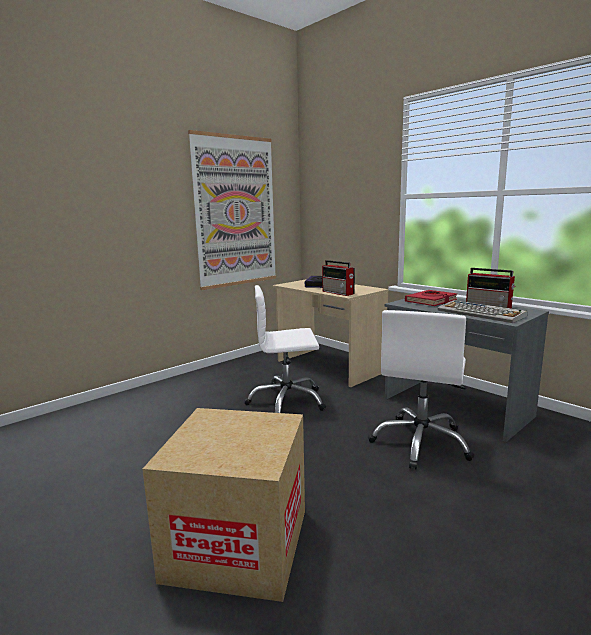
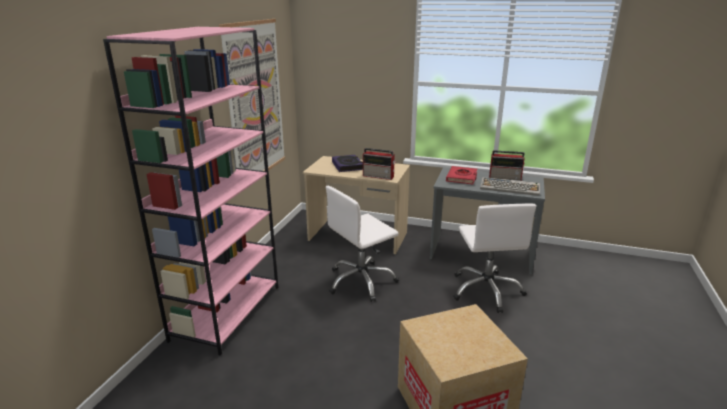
camera: 30 degrees left, 10 degrees up
(145, 396) = (227, 312): none -> pink bookcase

